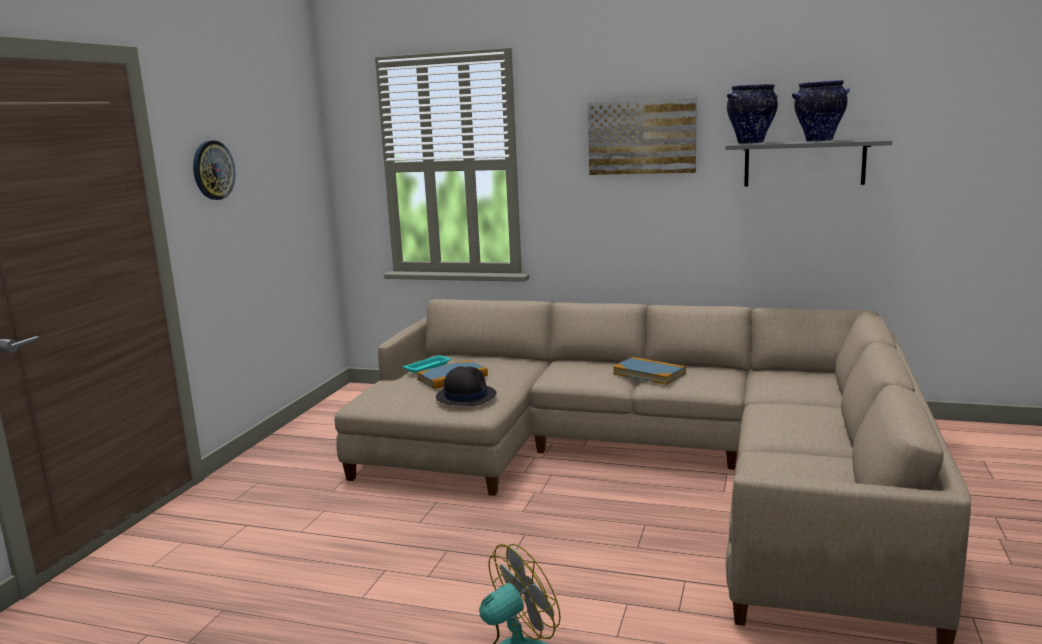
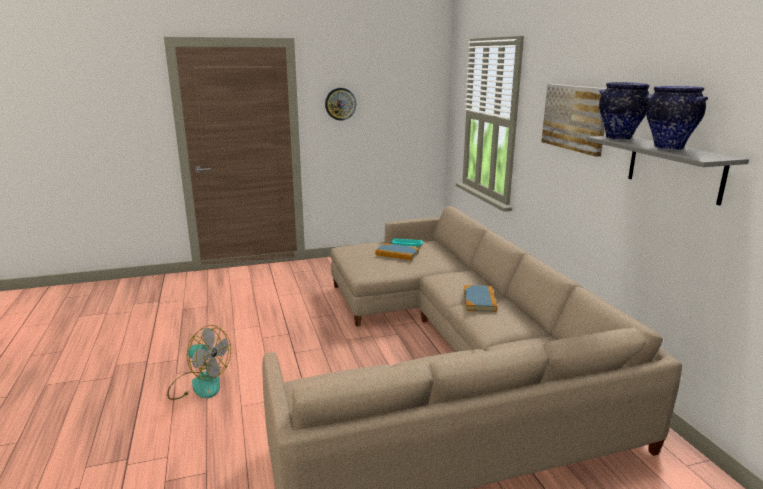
camera: 55 degrees right, 5 degrees up
(465, 396) = (375, 264): black hat -> none

